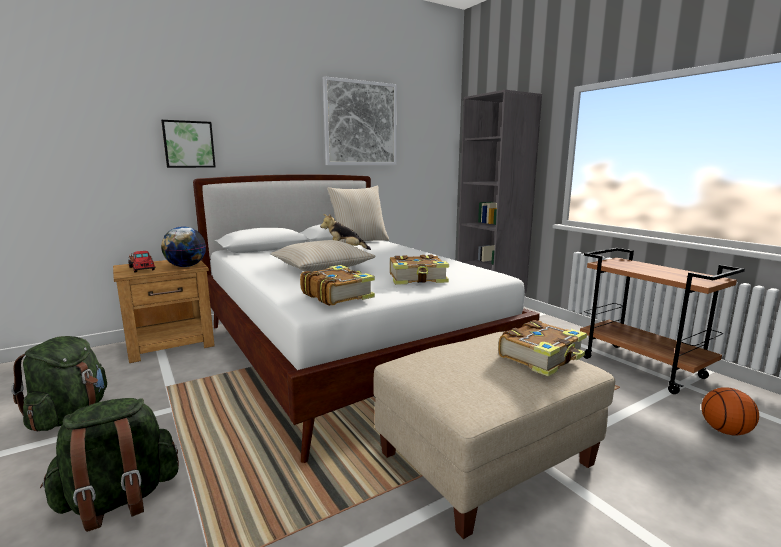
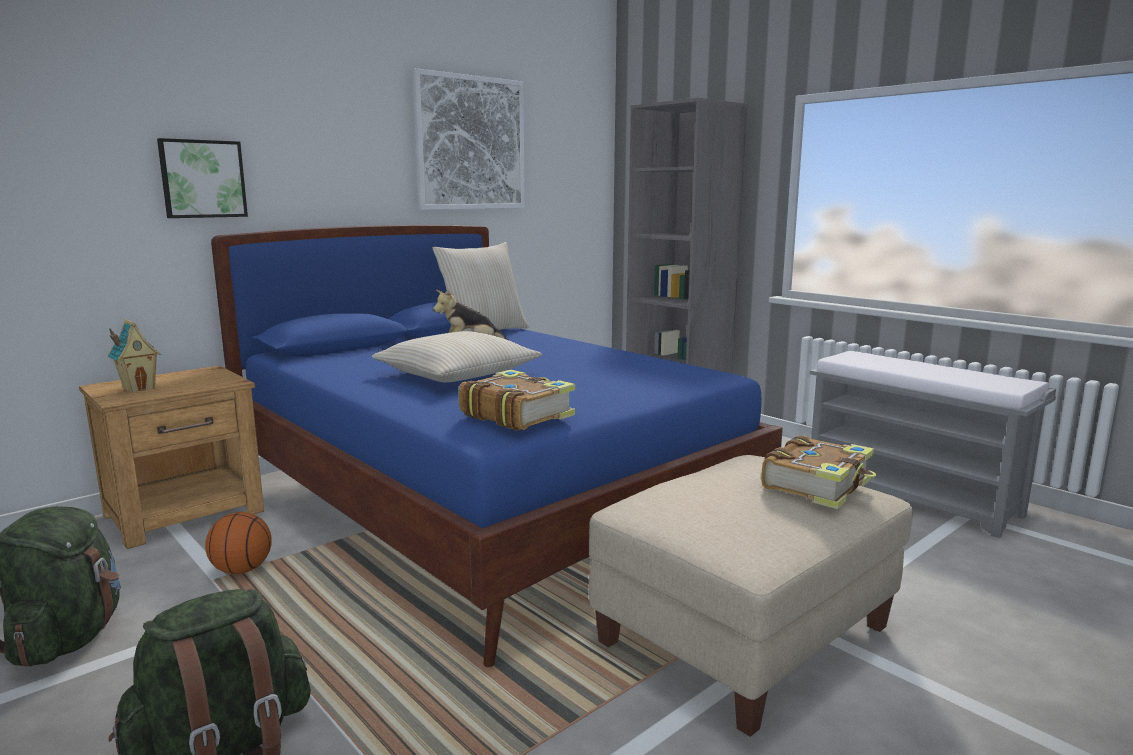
camera: 10 degrees left, 0 degrees up
(142, 268) = (139, 388): toy truck -> toy house
(186, 266) = (214, 382): globe -> none
(347, 351) = (486, 503): white bed -> blue bed
(418, 279) = (615, 386): book -> none
(643, 368) = (912, 496): brown cart -> grey bench
(725, 431) = (1032, 569): basketball -> basketball (241, 570)

